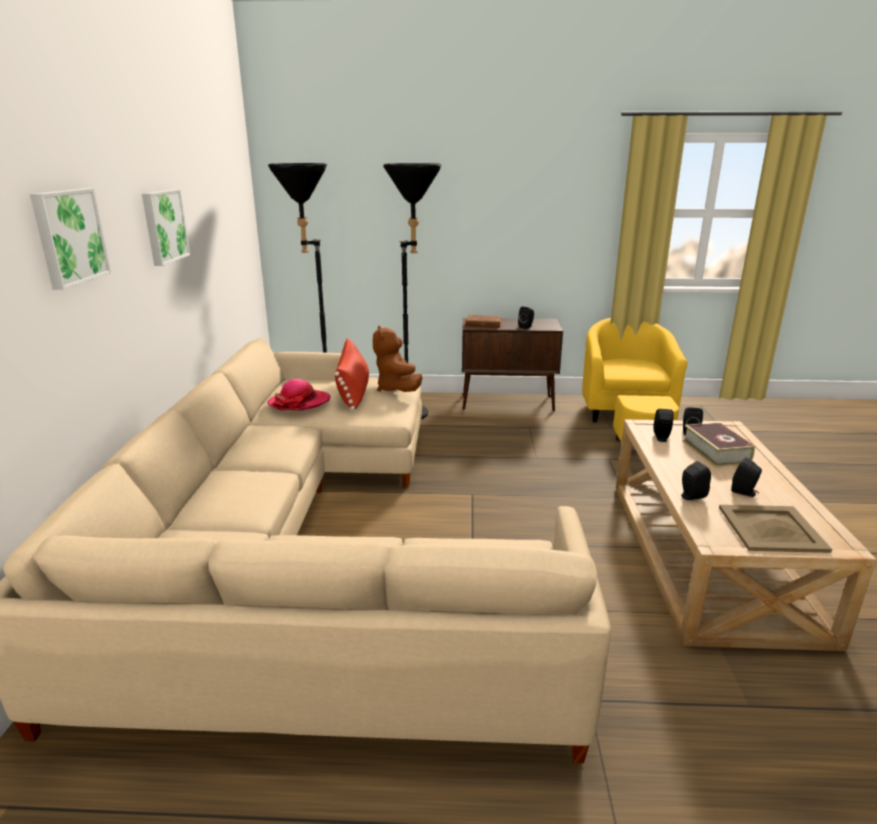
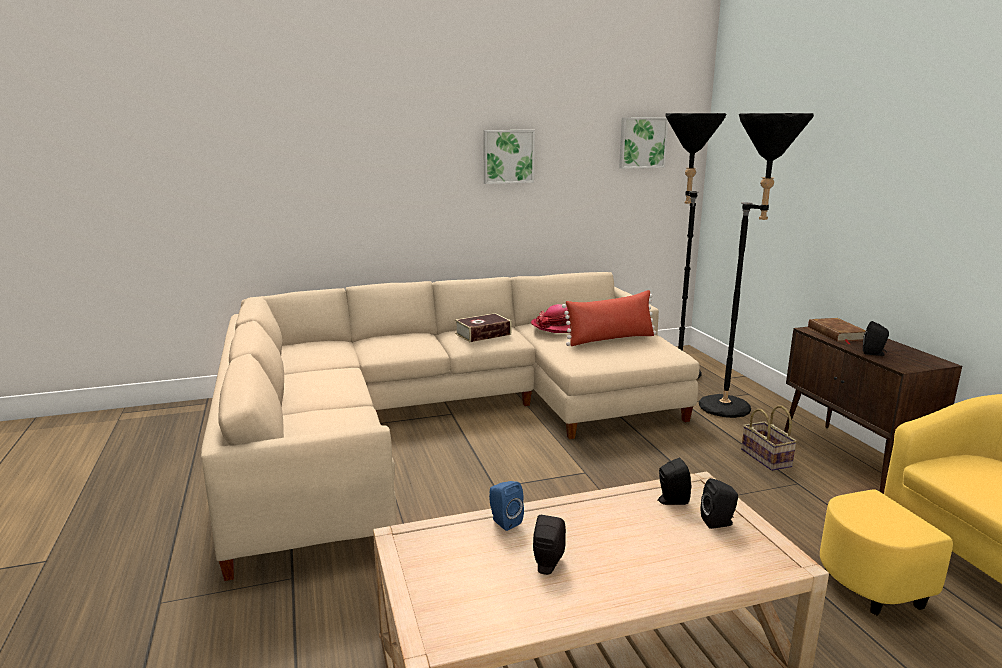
camera: 70 degrees right, 5 degrees down
(68, 237) = (385, 150): picture -> picture (642, 142)
(397, 389) = (648, 354): brown plush toy -> none
(492, 425) = (767, 458): none -> basket
(691, 496) = (504, 521): black speaker -> blue speaker
(715, 451) = (668, 545): book -> book (483, 334)
(771, 529) = (449, 580): beige tray -> none

